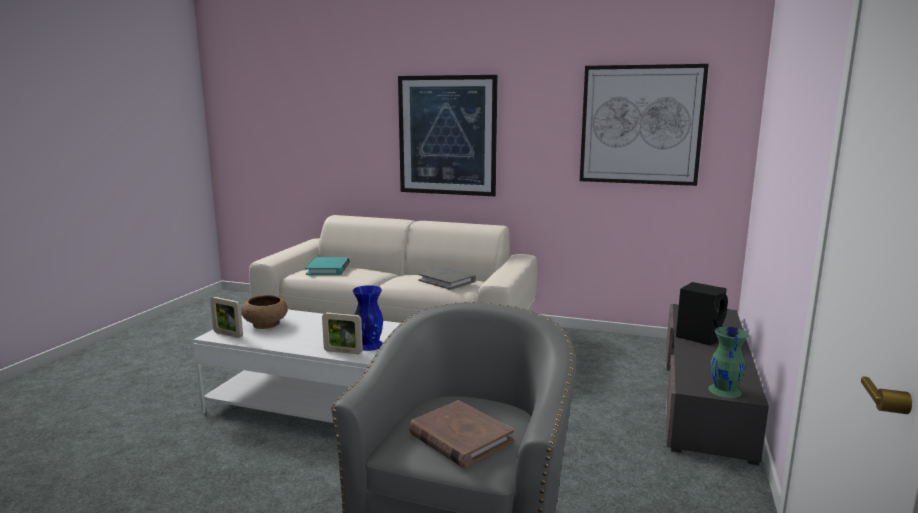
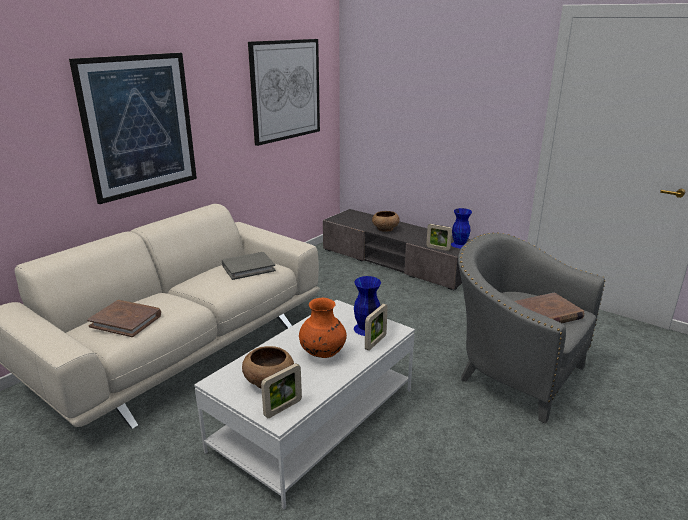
camera: 70 degrees left, 10 degrees up
(313, 335) = (322, 354): none -> orange vase
(328, 269) = (126, 321): turquoise book -> brown book
(684, 376) = (438, 248): none -> picture frame
(699, 337) = (385, 229): black speaker -> brown bowl
(725, 390) = (460, 244): green vase -> blue vase

